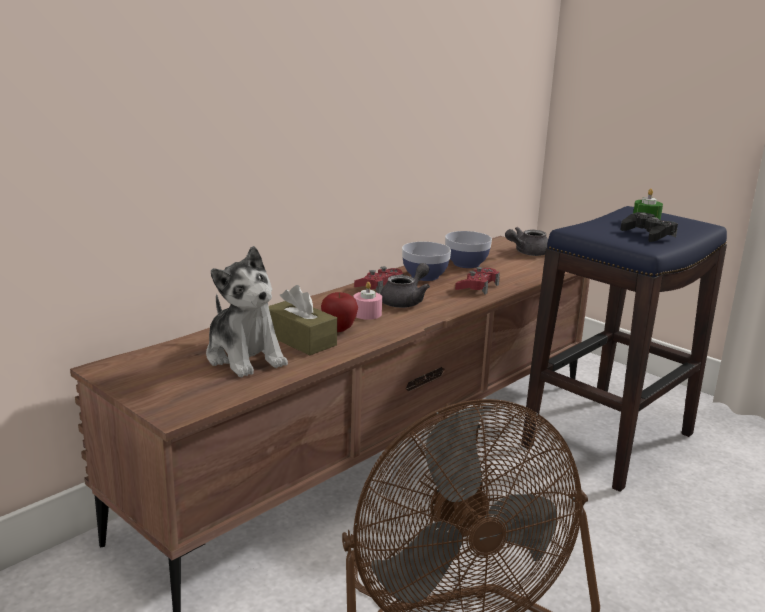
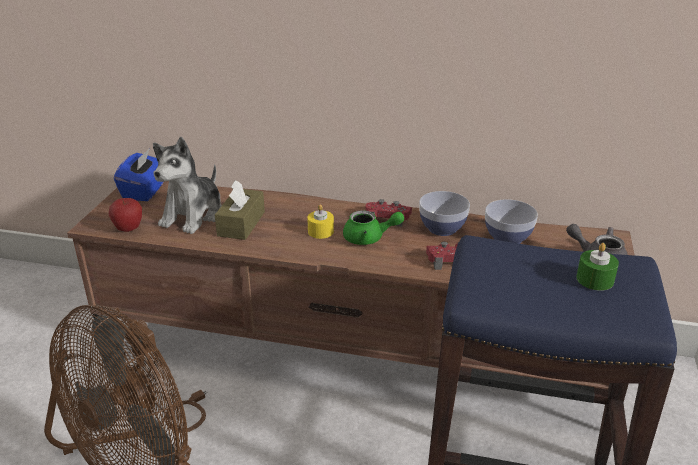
camera: 60 degrees right, 10 degrees up
(135, 368) = (145, 191): none -> blue tissue box
(339, 329) = (276, 231): apple -> apple (128, 229)
(367, 314) = (320, 231): pink candle -> yellow candle
(406, 301) = (369, 238): grey teapot -> green teapot
(648, 234) = (529, 291): black game controller -> none

